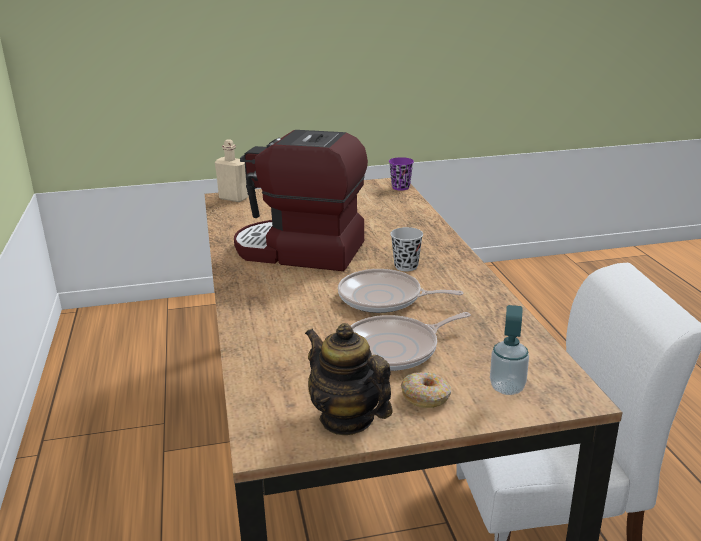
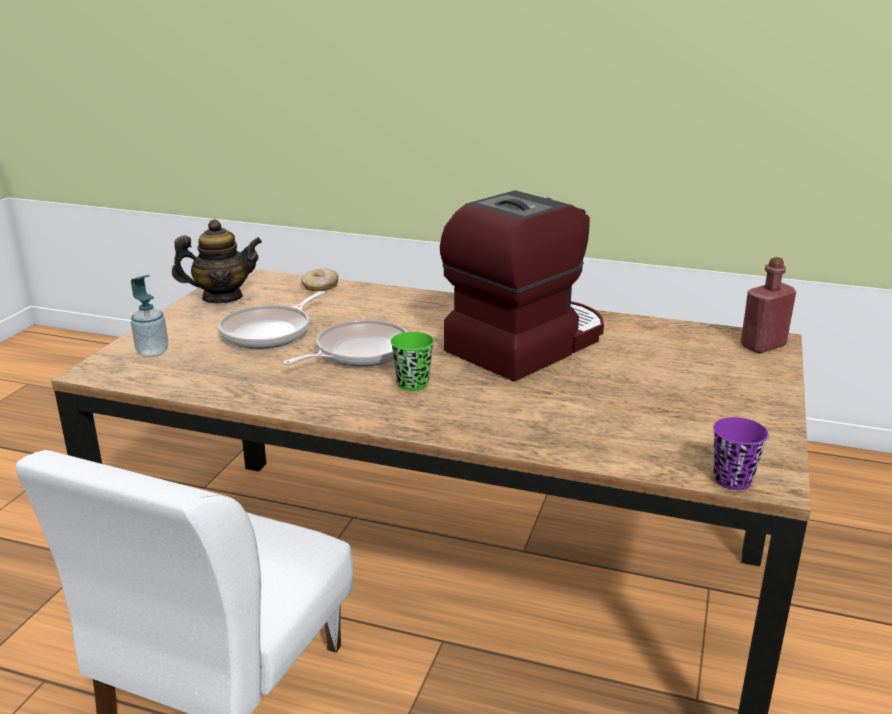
camera: 120 degrees right, 0 degrees up
(233, 198) = (763, 346): beige bottle -> red bottle
(395, 349) = (270, 332): frying pan -> frying pan turned 150 degrees counterclockwise
(406, 266) = (413, 384): black cup -> green cup
(426, 396) = (197, 324): donut -> donut (320, 286)

